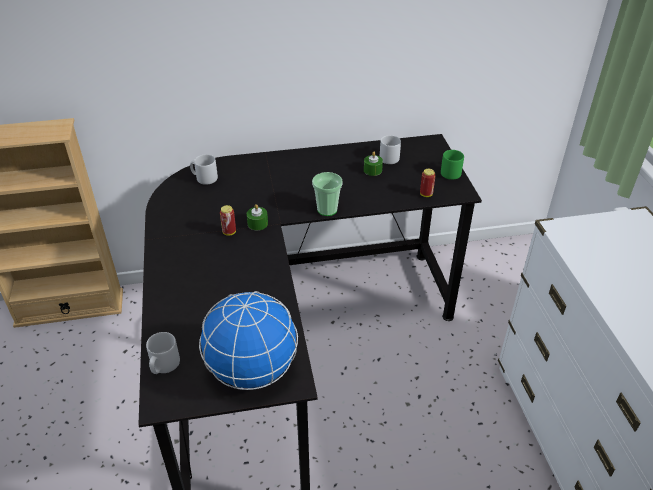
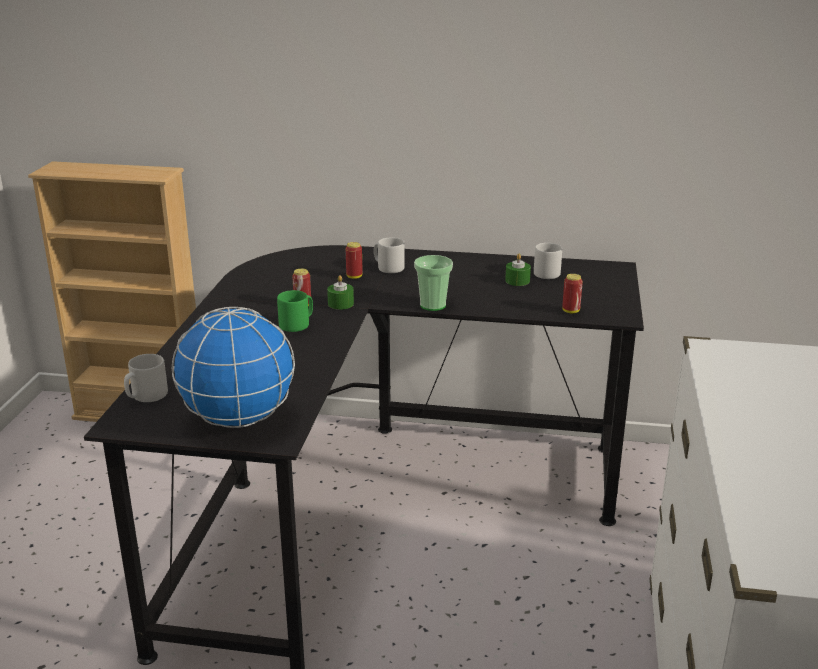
camera: 20 degrees right, 15 degrees down
(204, 178) = (309, 259): grey mug -> grey mug (388, 268)
(251, 191) = (354, 277): none -> can
(451, 172) = (621, 297): green mug -> green mug (297, 324)

